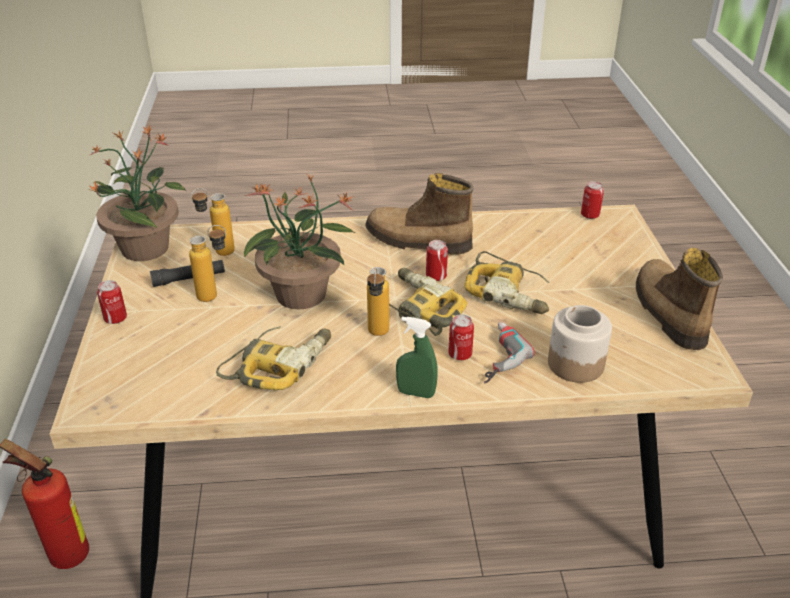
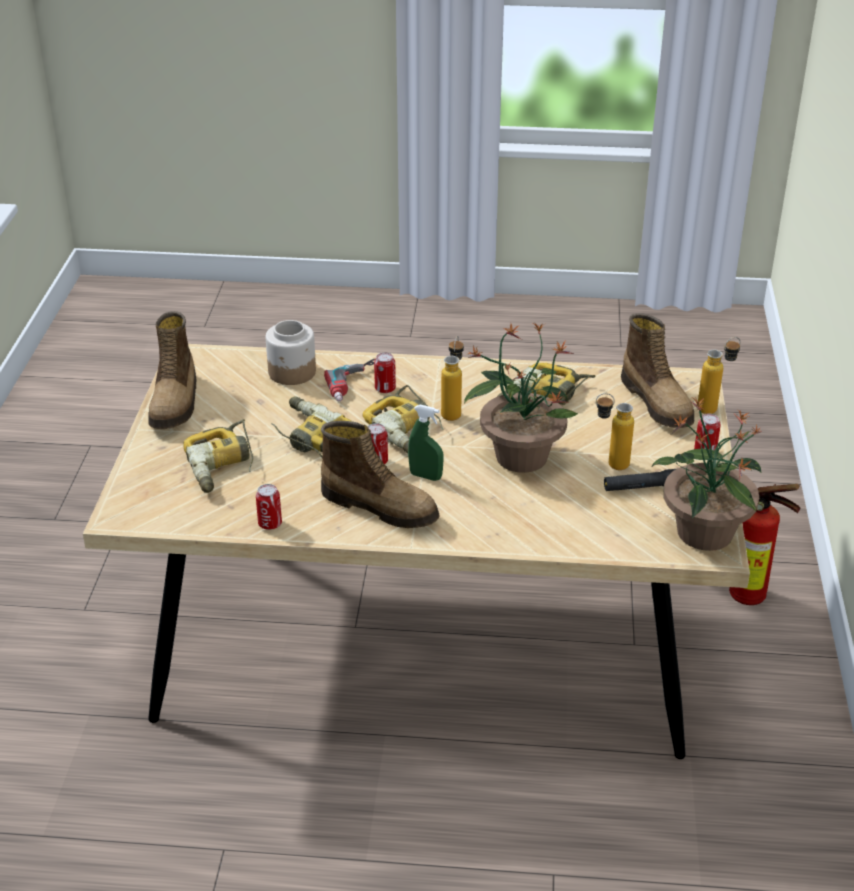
camera: 170 degrees left, 0 degrees up
(147, 371) = (657, 403): none -> boot
(217, 253) = (616, 516): bottle -> bottle (714, 407)
(416, 393) = (432, 366): green spray bottle -> green spray bottle (425, 476)
(570, 260) = (223, 465): none -> power drill
(590, 215) = (153, 521): can -> can (270, 524)

